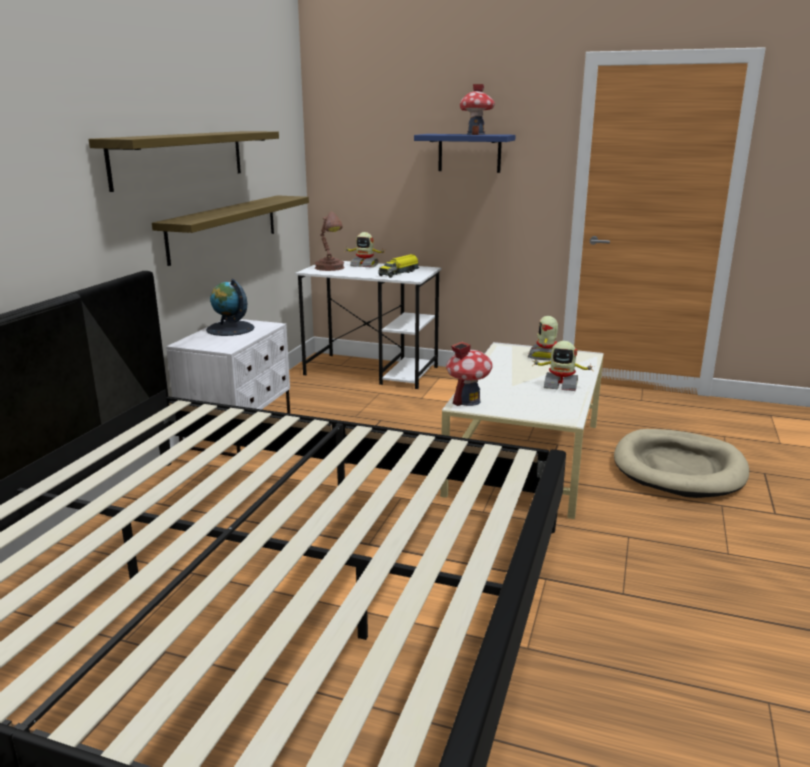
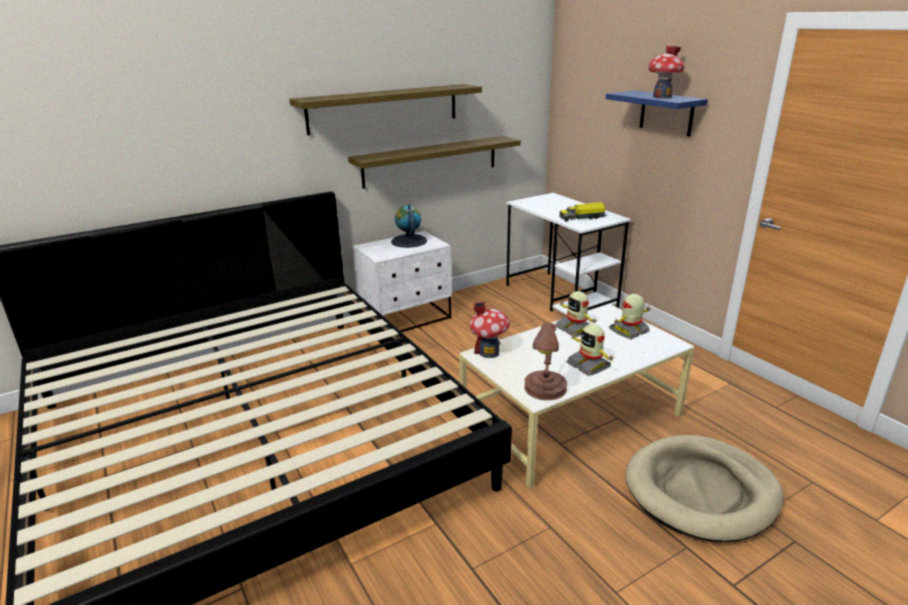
camera: 40 degrees right, 5 degrees up
(330, 268) = (539, 202): brown table lamp -> brown table lamp (545, 390)
(364, 265) = (570, 204): toy robot -> toy robot (575, 328)

